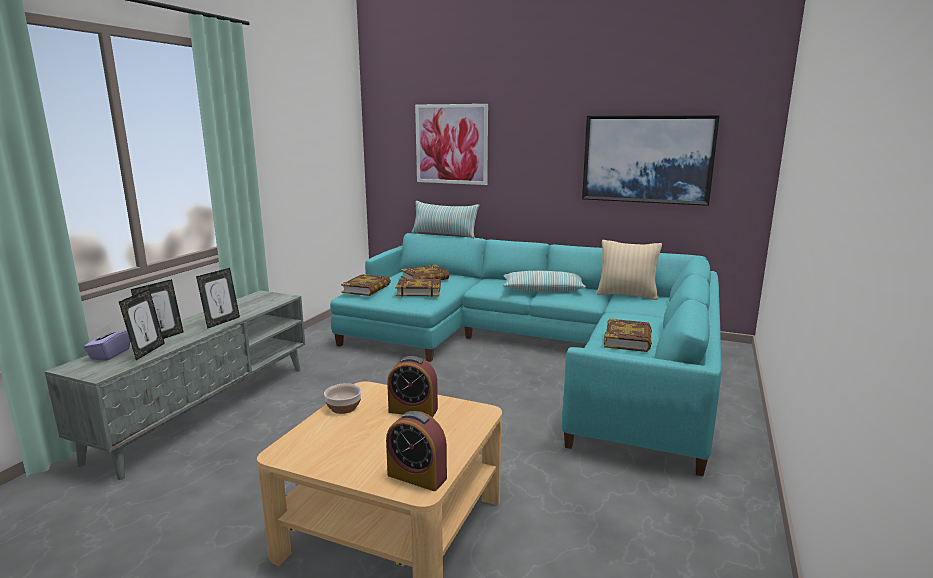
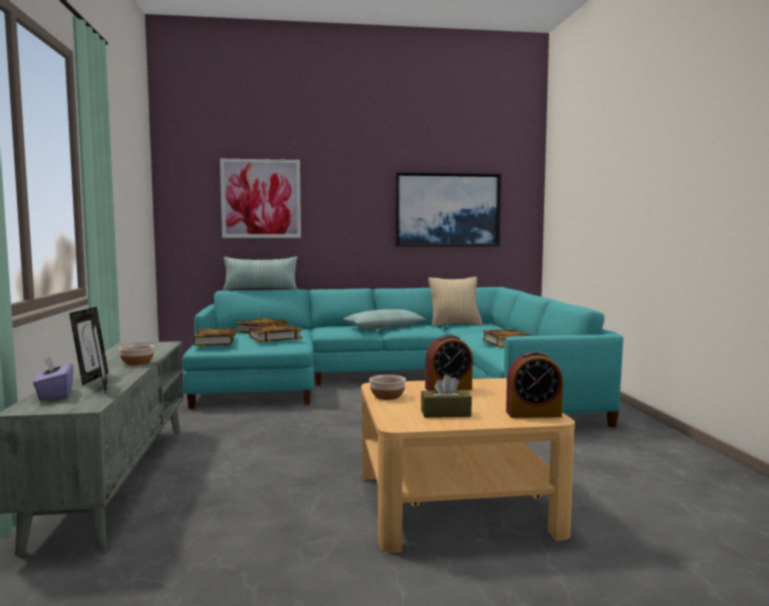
camera: 30 degrees left, 10 degrees down
(221, 322) = (137, 362): picture frame -> bowl
(344, 449) = (445, 413): none -> brown tissue box

